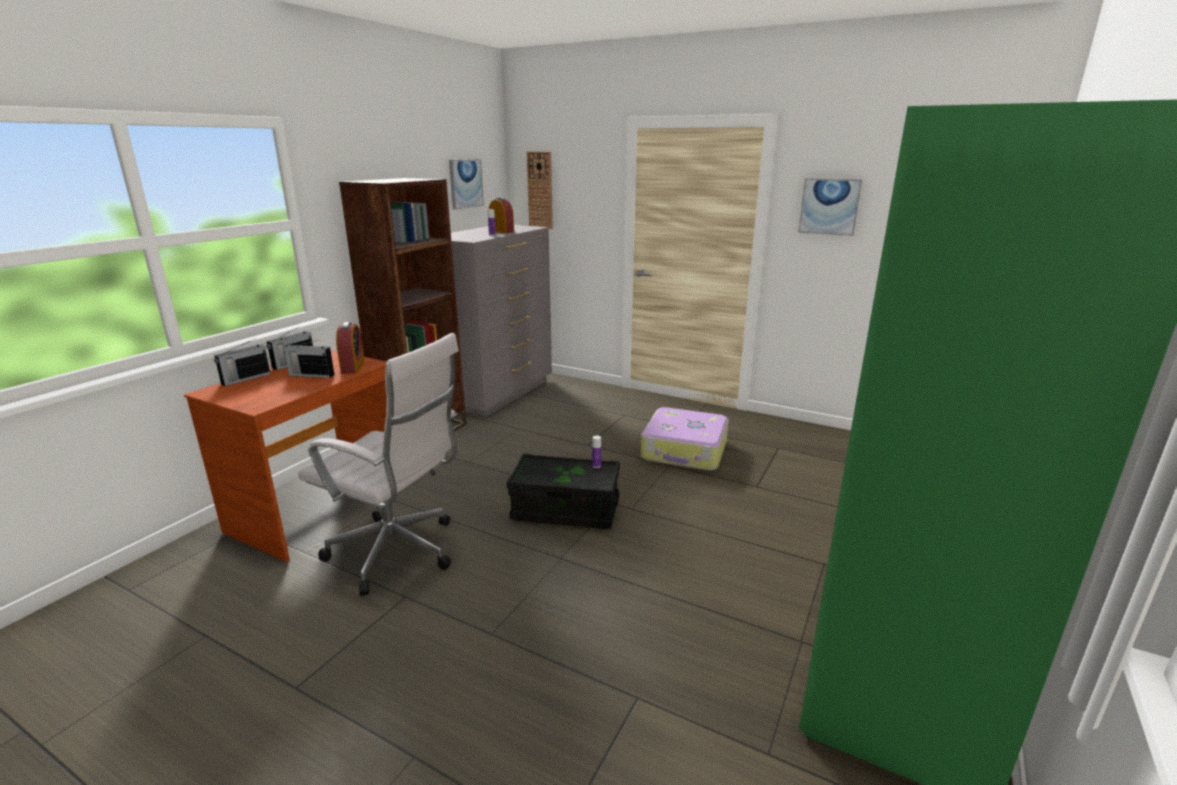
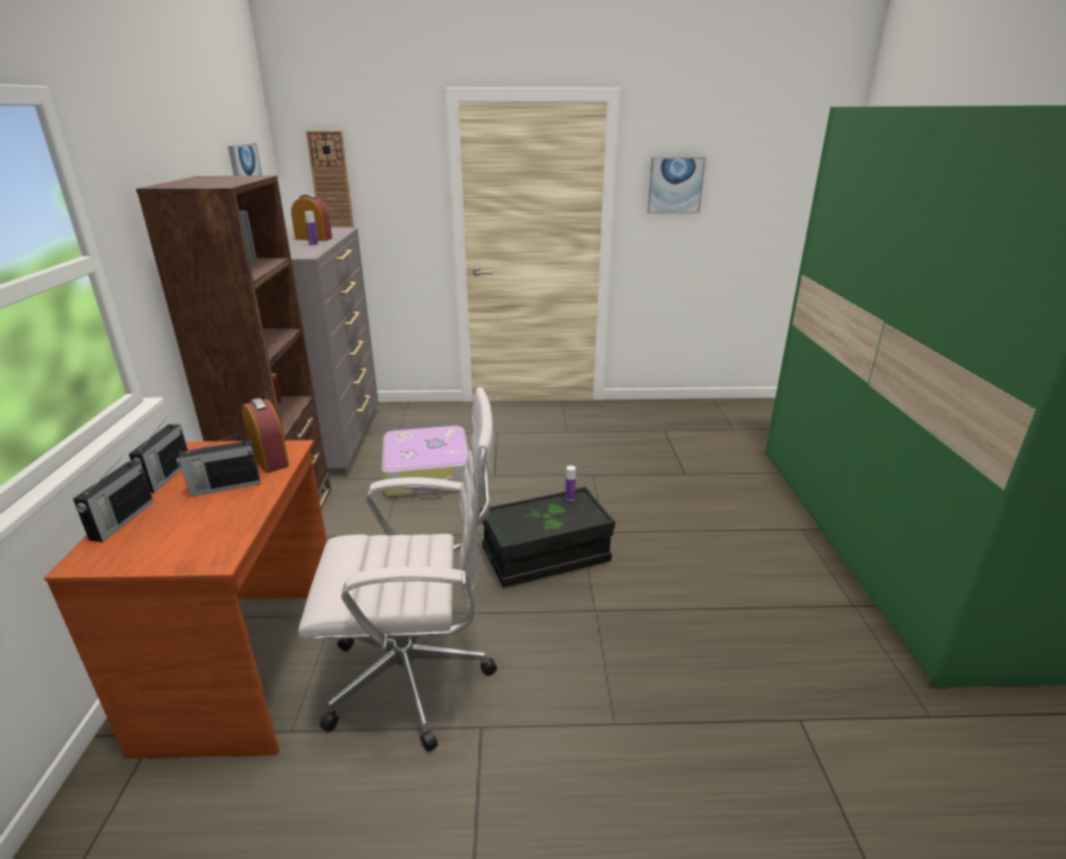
camera: 30 degrees left, 5 degrees up
(685, 451) = (592, 456): suitcase -> suitcase (428, 474)

